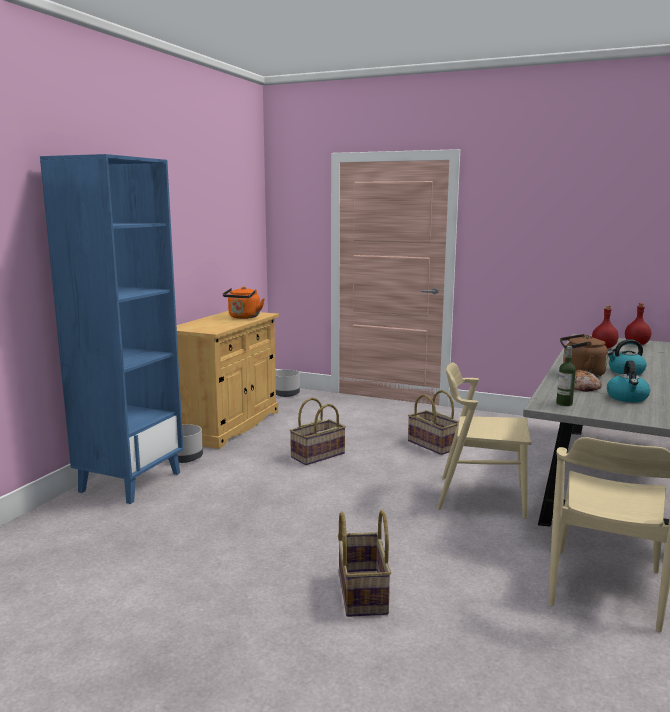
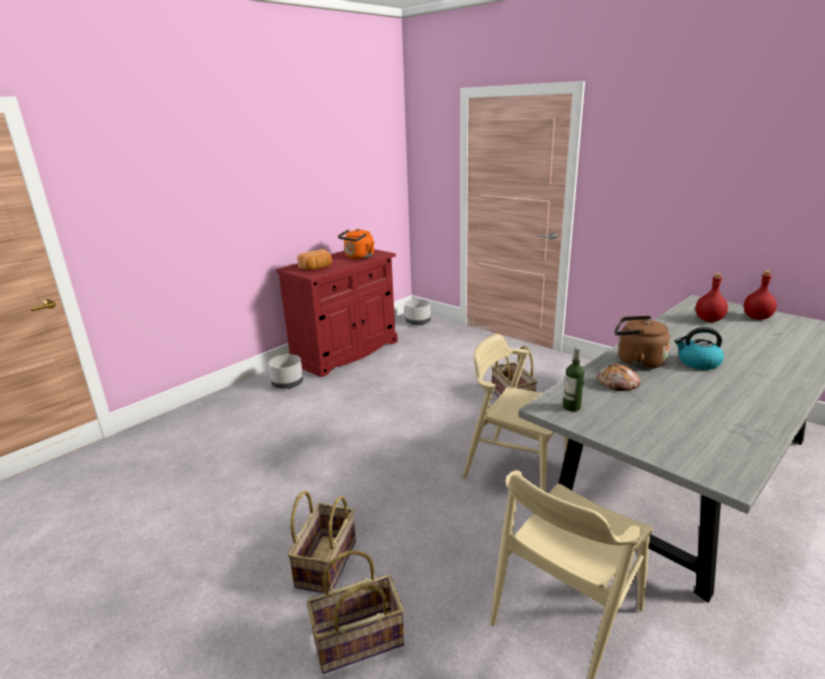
camera: 20 degrees right, 10 degrees up
(130, 481) = (231, 403): blue bookcase -> none
(210, 326) = (317, 268): none -> bread
(227, 425) = (345, 352): beige cabinet -> red cabinet
(318, 456) = (397, 396): basket -> basket (358, 642)
(627, 398) = (657, 407): kettle -> none

